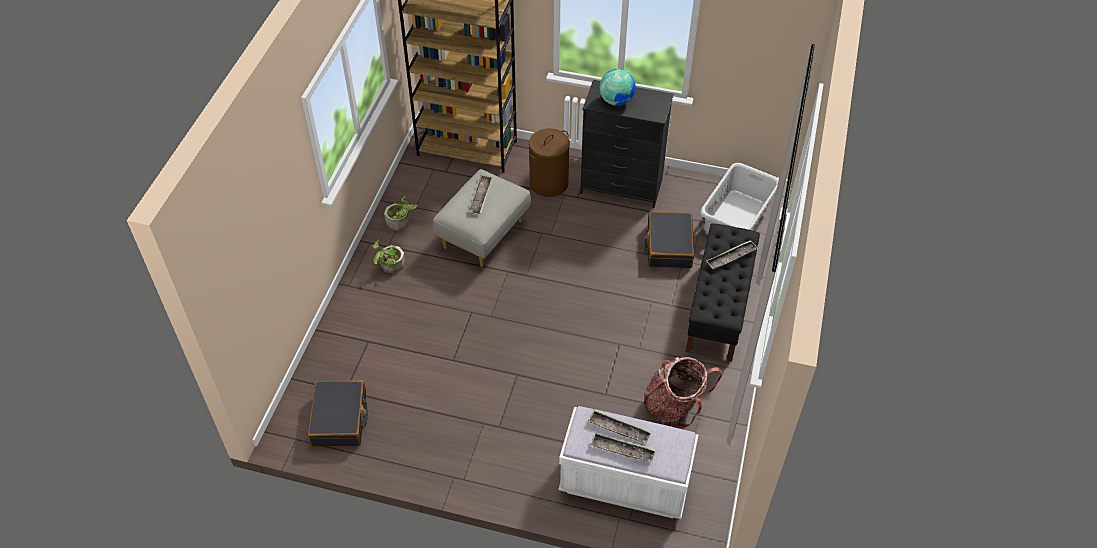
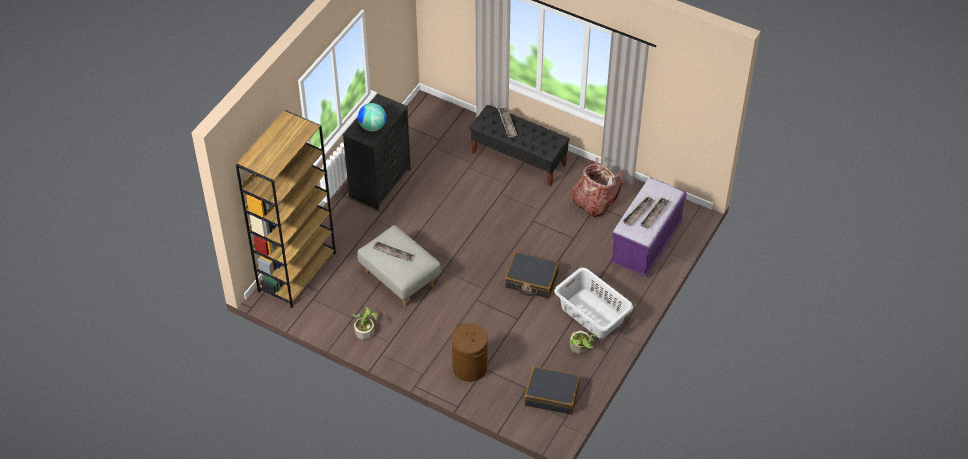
camera: 75 degrees left, 0 degrees up
(389, 266) = (411, 344): potted plant -> potted plant (581, 348)
(549, 183) = (359, 227): brown laundry basket -> brown laundry basket (469, 367)
(625, 483) = (646, 244): white bench -> purple bench
(668, 246) = (452, 171): black suitcase -> black suitcase (531, 280)
(736, 217) = (437, 126): grey laundry basket -> grey laundry basket (592, 314)

